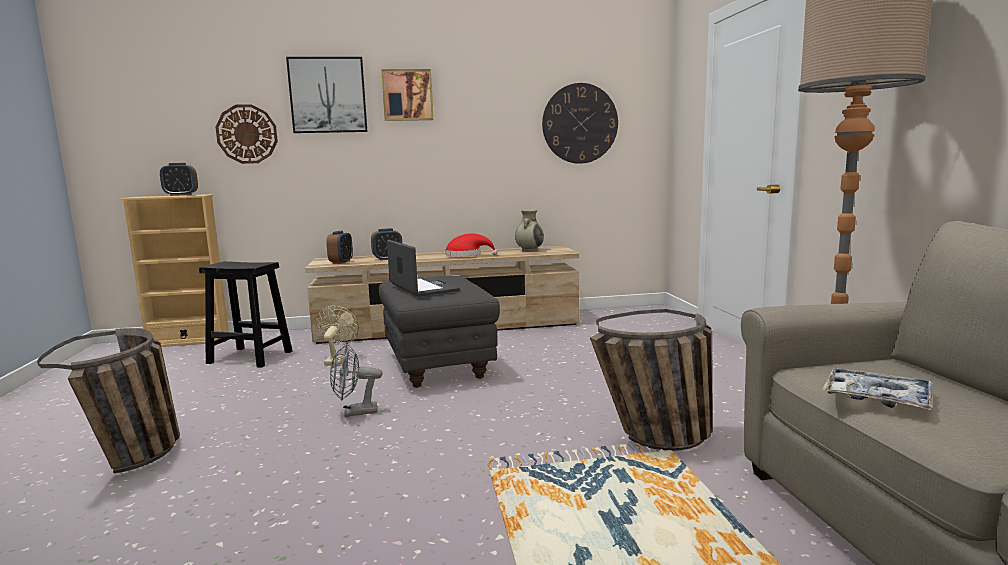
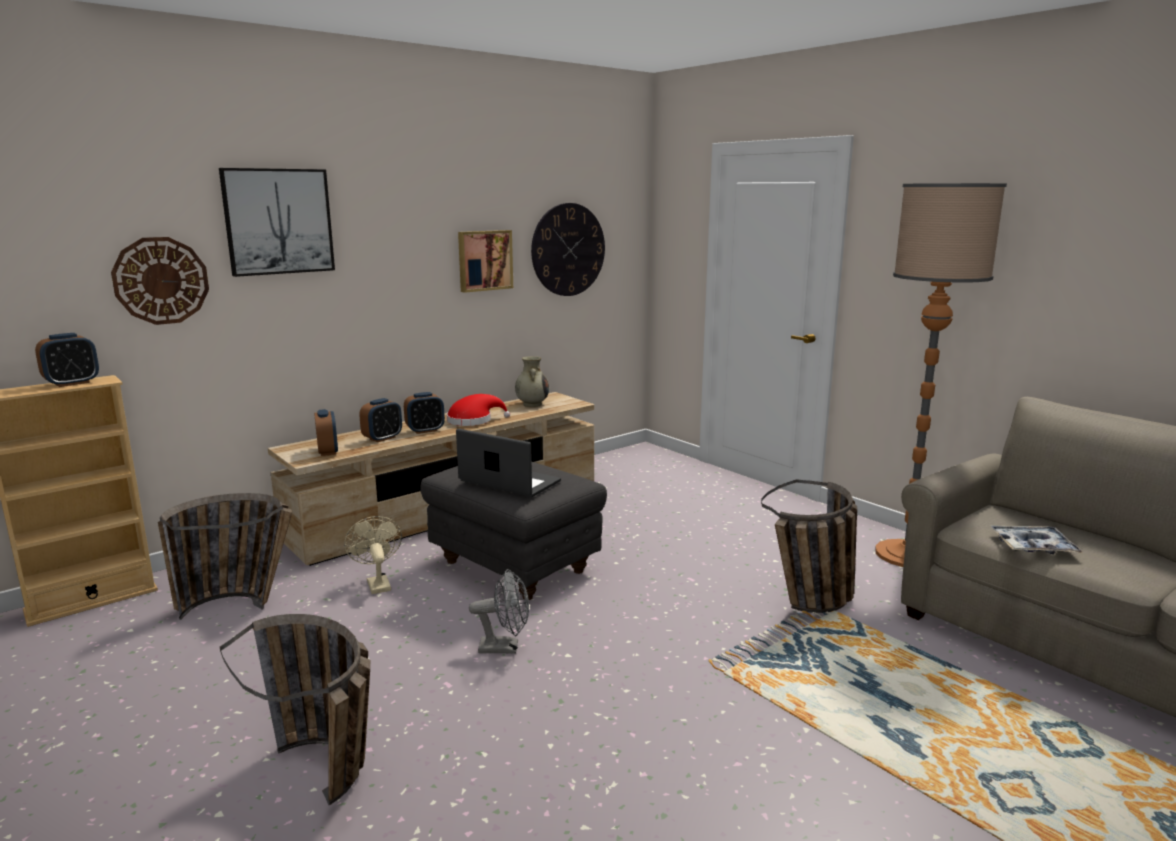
camera: 30 degrees left, 5 degrees up
(249, 357) = (242, 606): black stool -> basket
(355, 412) = (505, 647): grey fan -> grey fan turned 135 degrees counterclockwise
(407, 95) = (381, 220): picture -> picture (484, 260)
(423, 257) = (425, 430): none -> alarm clock

